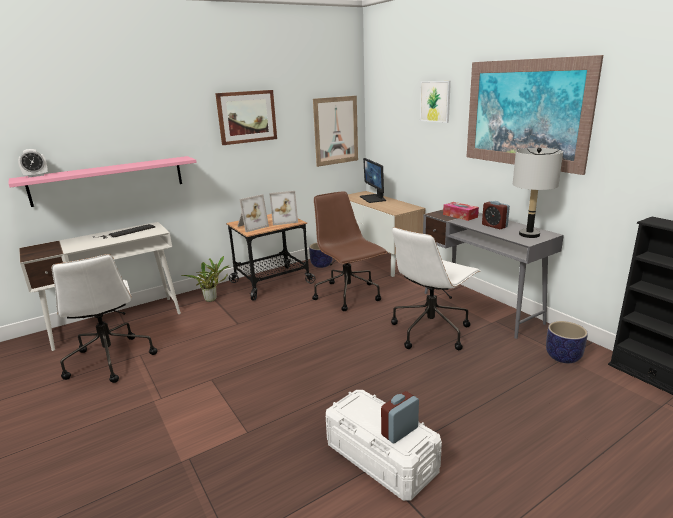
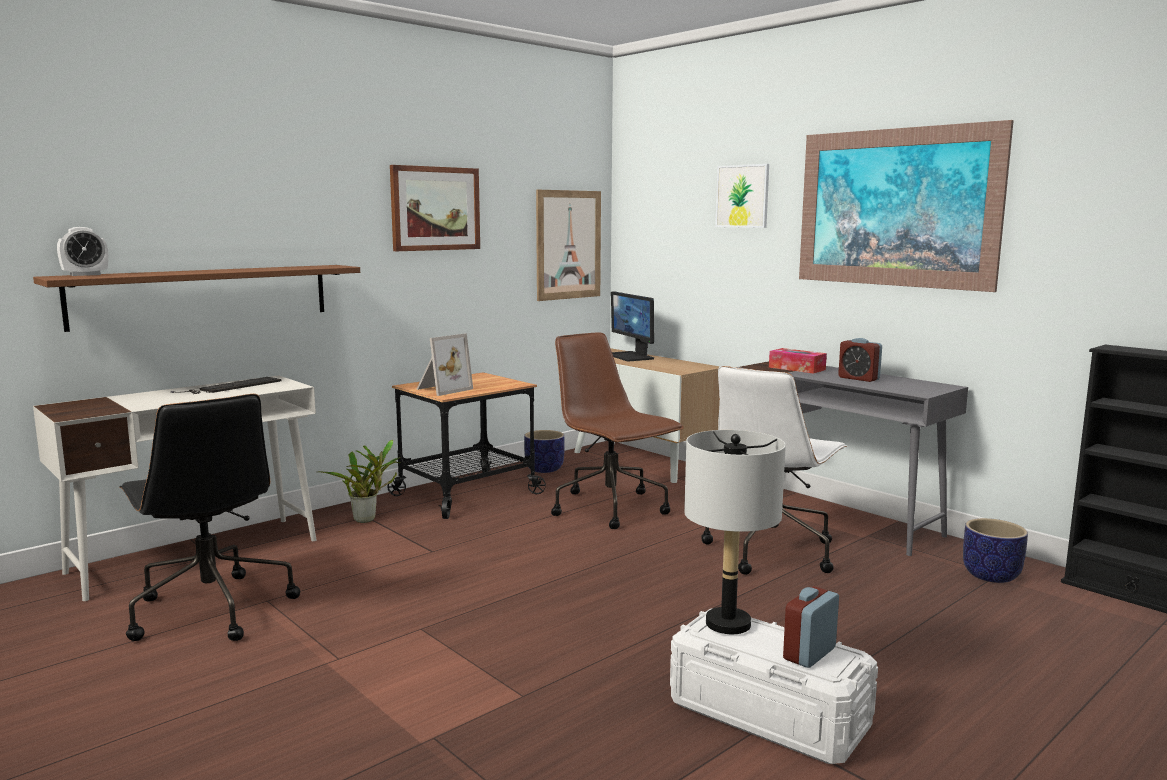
camera: 10 degrees left, 10 degrees down
(109, 180) = (204, 295): pink shelf -> brown shelf
(110, 359) = (210, 609): white office chair -> black office chair
(283, 220) = (494, 382): picture frame -> none
(529, 234) = (918, 387): grey table lamp -> grey table lamp (728, 624)

